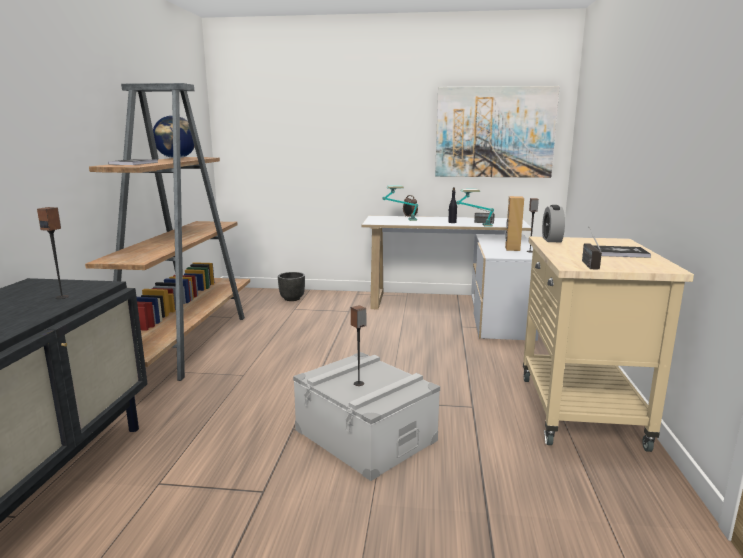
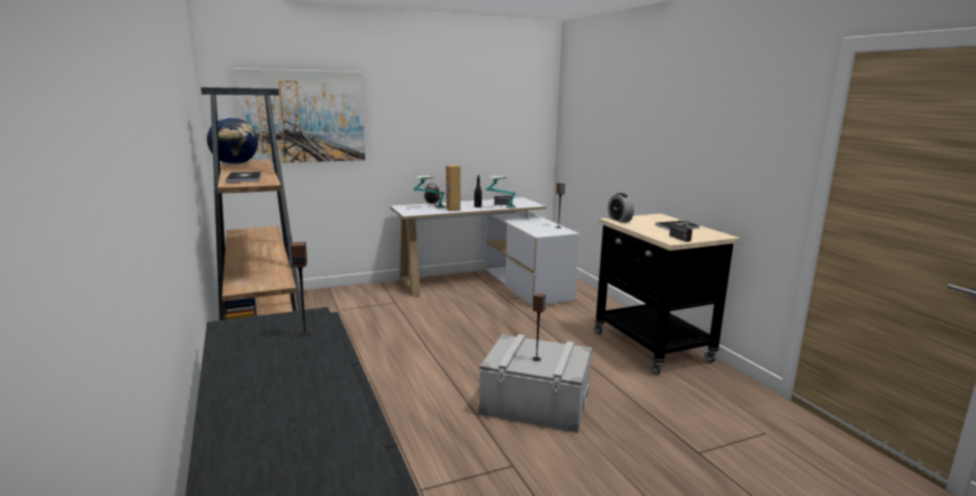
camera: 30 degrees left, 0 degrees up
(292, 299) = (323, 300): black planter -> none
(494, 132) = (498, 123): picture -> picture (303, 116)
(512, 249) = (542, 226): brown speaker -> brown speaker (453, 209)
(580, 413) = (652, 347): beige cart -> black cart

